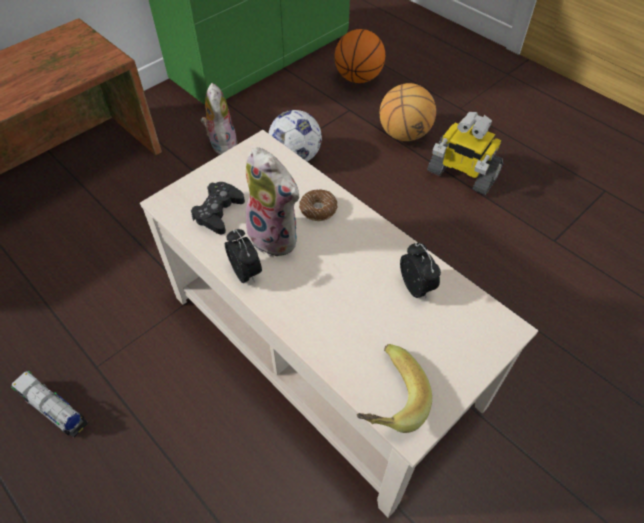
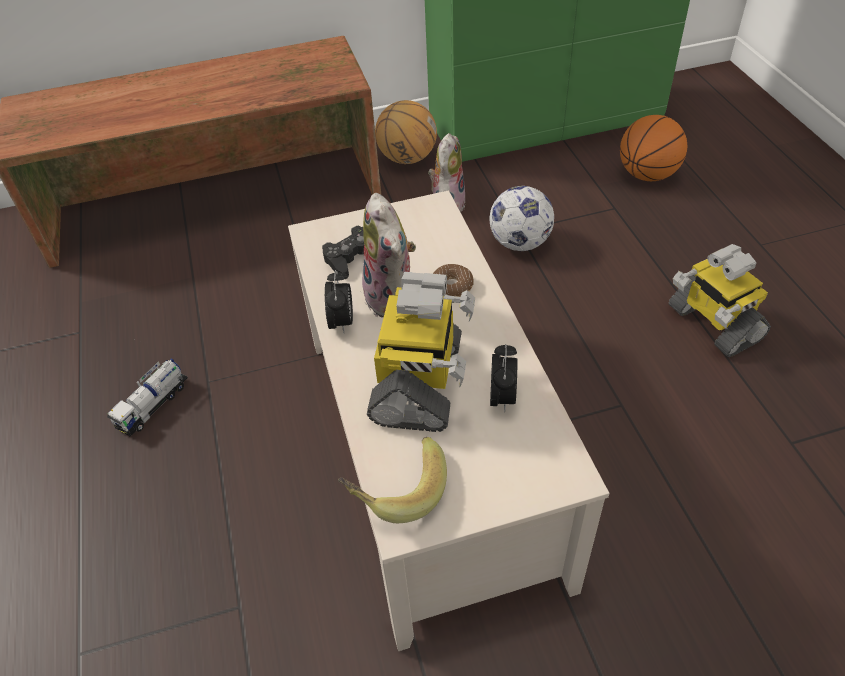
camera: 30 degrees right, 5 degrees down
(55, 409) = (153, 406): toy truck -> toy truck turned 120 degrees counterclockwise
(345, 300) = (420, 382): none -> toy robot
(404, 134) = (665, 255): basketball -> basketball (407, 158)

